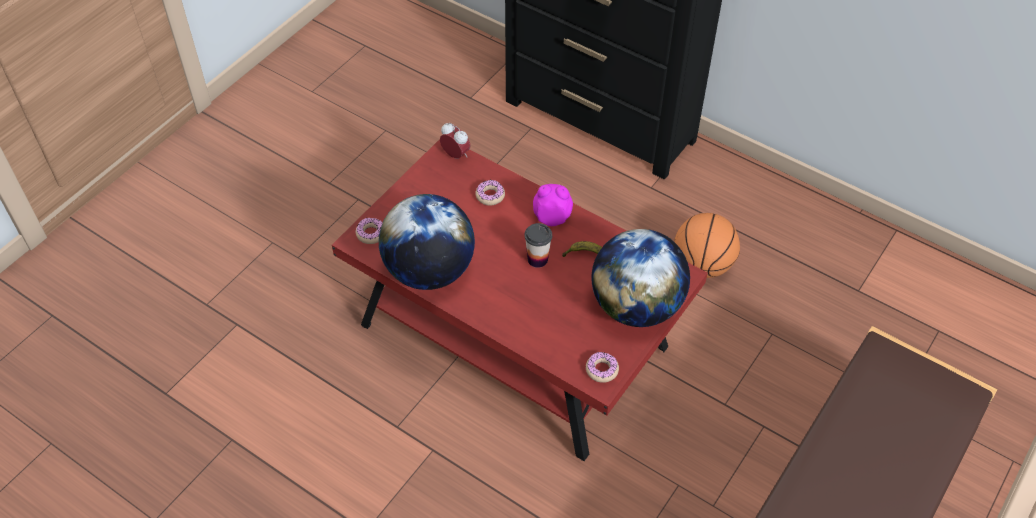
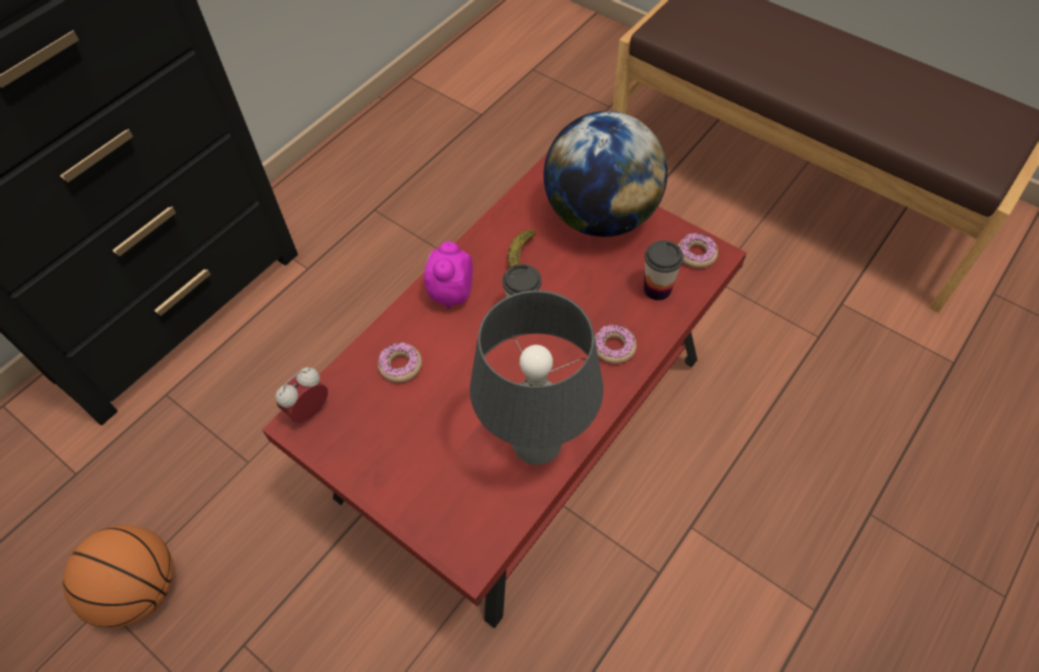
camera: 85 degrees left, 5 degrees up
(371, 234) = (458, 534): donut -> donut (614, 347)
(429, 271) = (538, 446): globe -> grey table lamp
(564, 342) = (657, 289): none -> cup
(702, 265) = (433, 231): basketball -> basketball (140, 589)

